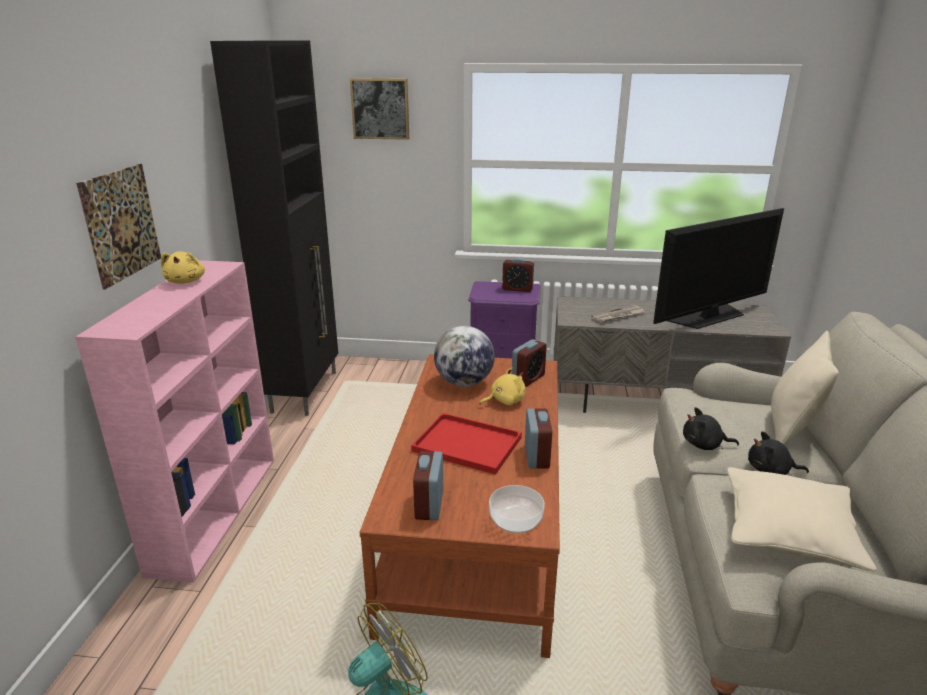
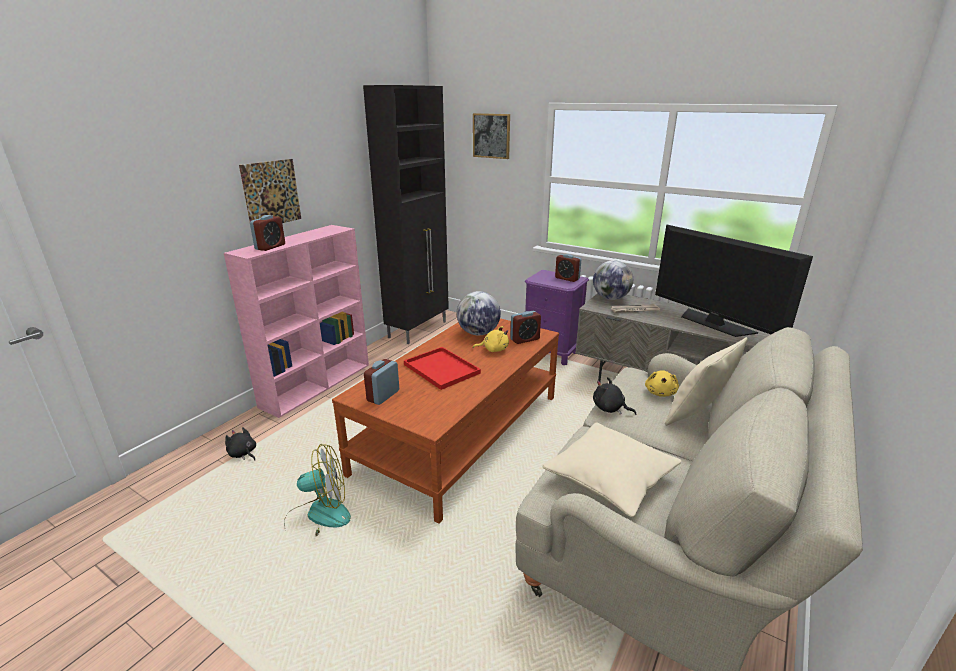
camera: 25 degrees right, 0 degrees up
(186, 281) = (310, 234): yellow plush toy -> yellow plush toy (660, 392)
(515, 520) = (425, 417): bowl -> none
(536, 456) = (478, 386): alarm clock -> alarm clock (270, 247)
(578, 305) = (610, 298): none -> globe
(709, 317) = (714, 323): television -> television turned 60 degrees clockwise
(771, 471) = (646, 439): black plush toy -> black plush toy (243, 454)

